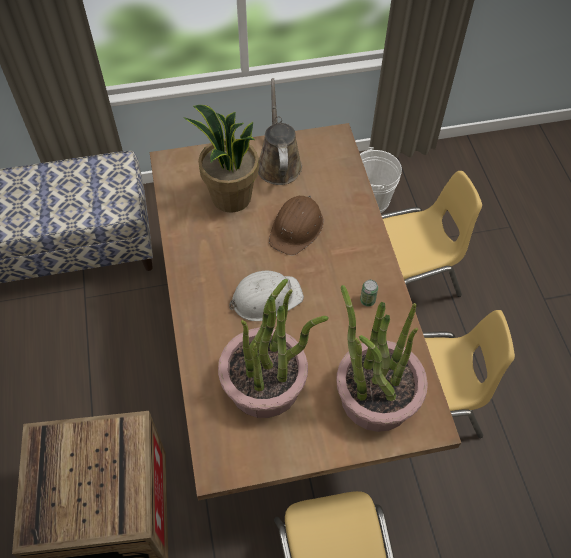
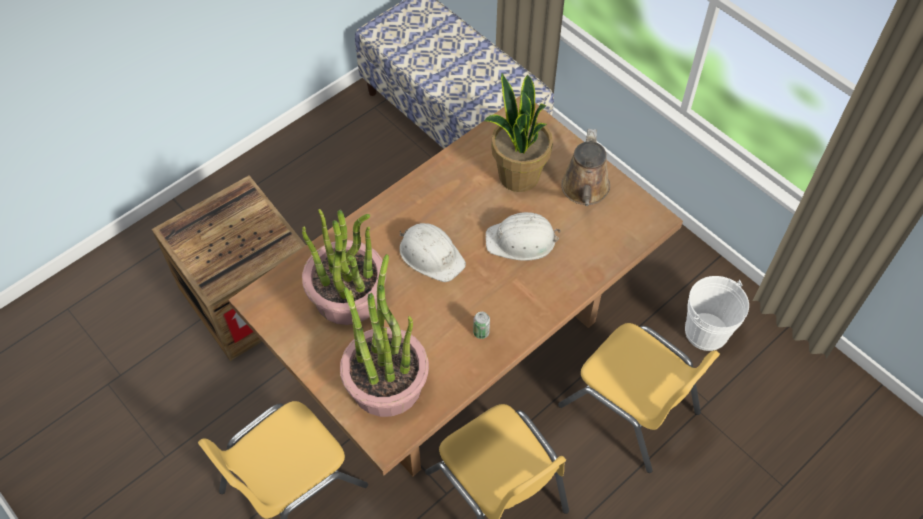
camera: 60 degrees right, 0 degrees up
(278, 163) = (585, 190): brown watering can -> brown watering can turned 135 degrees clockwise
(297, 228) = (521, 240): brown hard hat -> white hard hat

